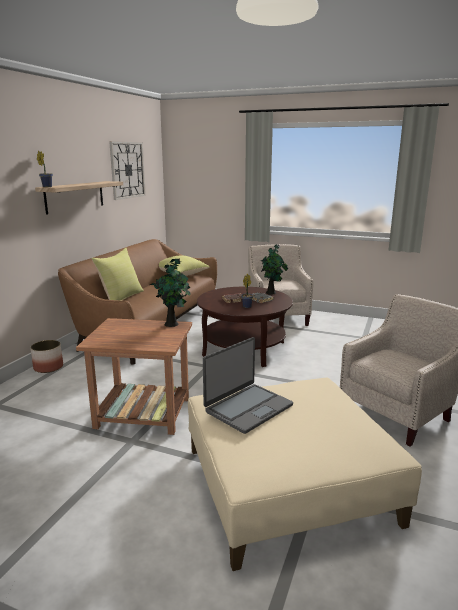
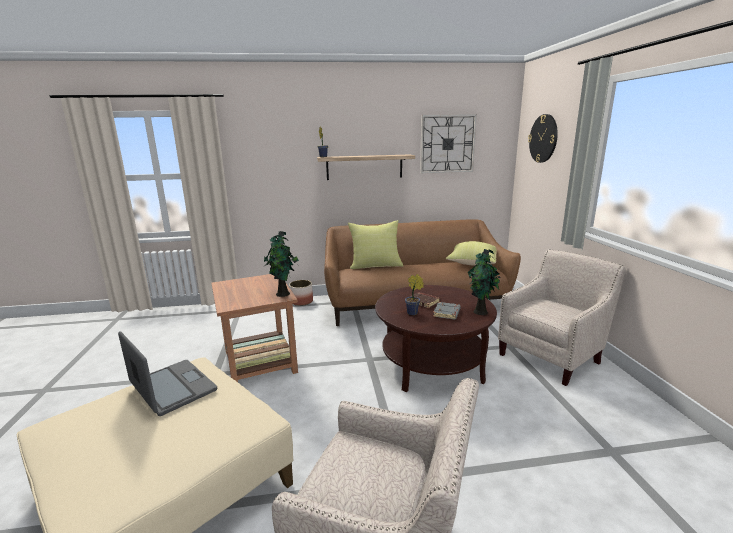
camera: 60 degrees right, 0 degrees up
(199, 165) = (543, 138): none -> wall clock
(248, 408) = (172, 388): laptop -> laptop turned 150 degrees counterclockwise

